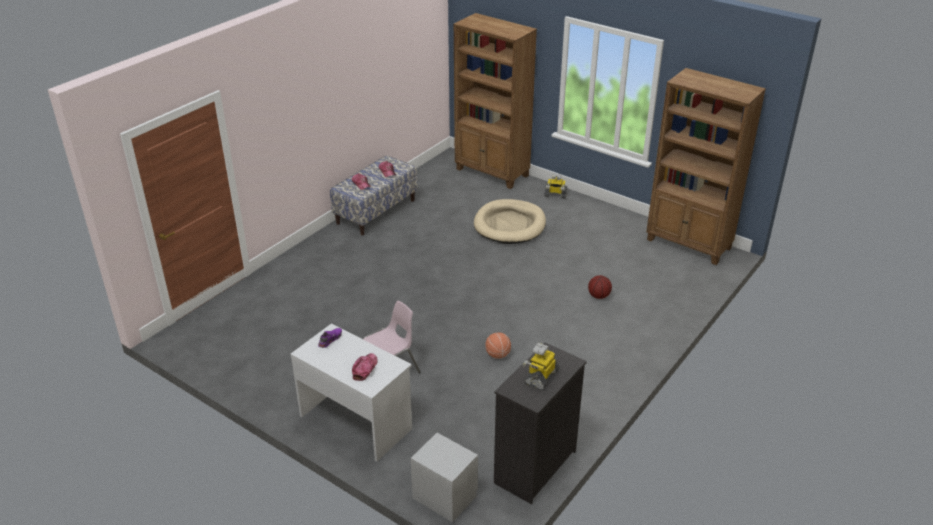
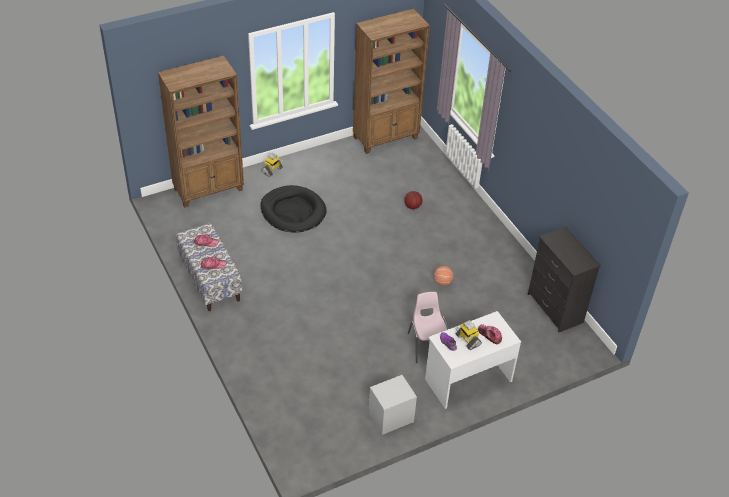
camera: 65 degrees left, 10 degrees up
(445, 497) = (559, 359): grey nightstand -> grey nightstand (391, 417)
(510, 225) = (293, 211): beige dog bed -> black dog bed
(541, 377) = (570, 251): toy robot -> toy robot (467, 340)

